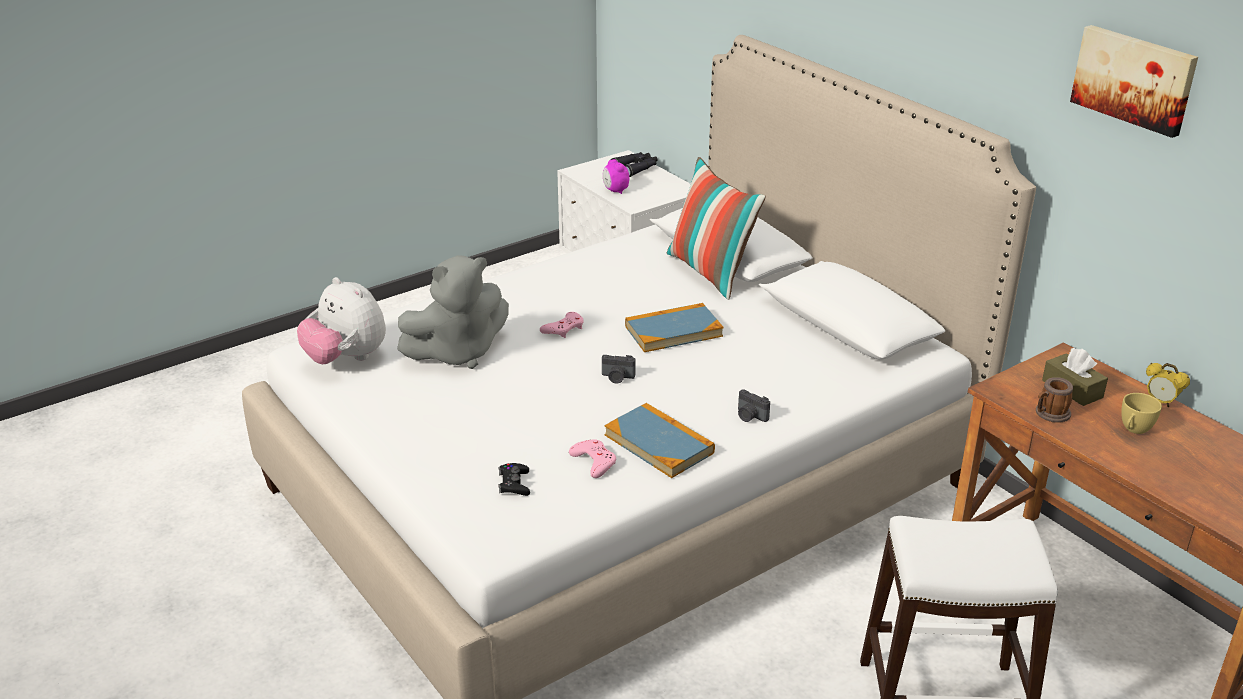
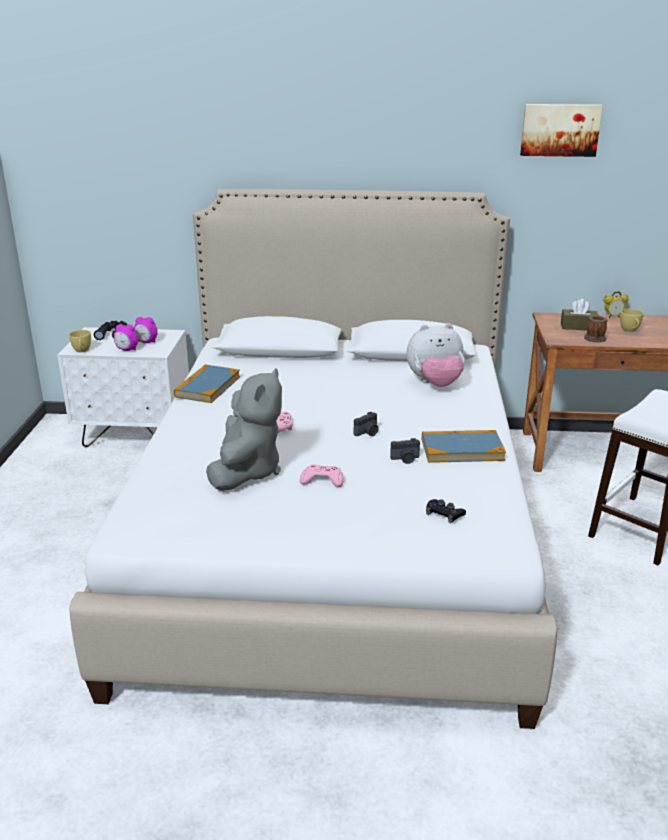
camera: 50 degrees left, 5 degrees down
(346, 359) = (175, 518): plush toy -> plush toy (435, 384)
(580, 175) = (82, 351): none -> yellow cup
(594, 462) = (454, 477): pink game controller -> pink game controller (322, 480)
(645, 190) = (146, 342): none -> alarm clock
(673, 331) = (341, 397): book -> book (207, 387)
(711, 273) = (292, 362): pillow -> none
(750, 416) = (469, 414): camera -> camera (405, 459)

